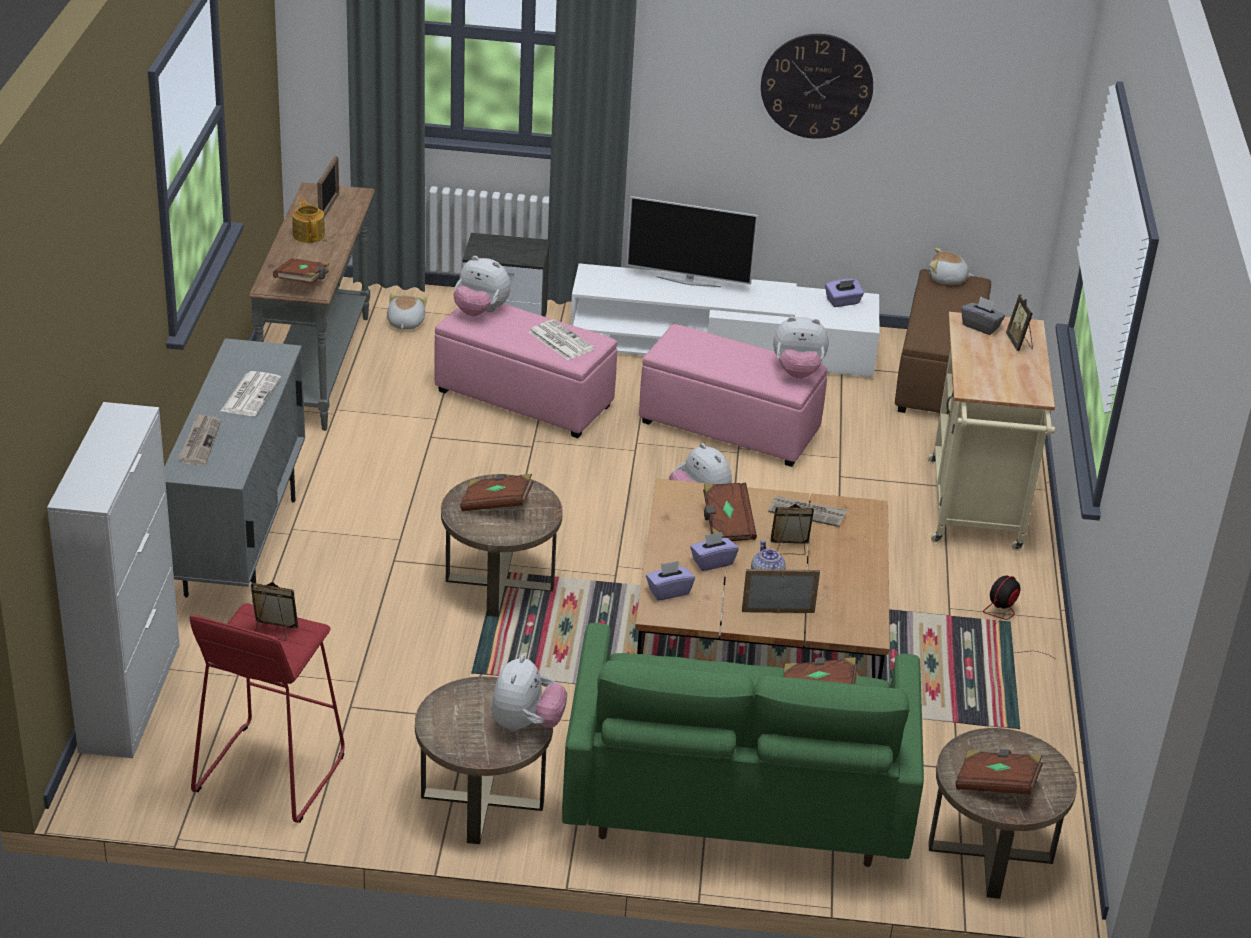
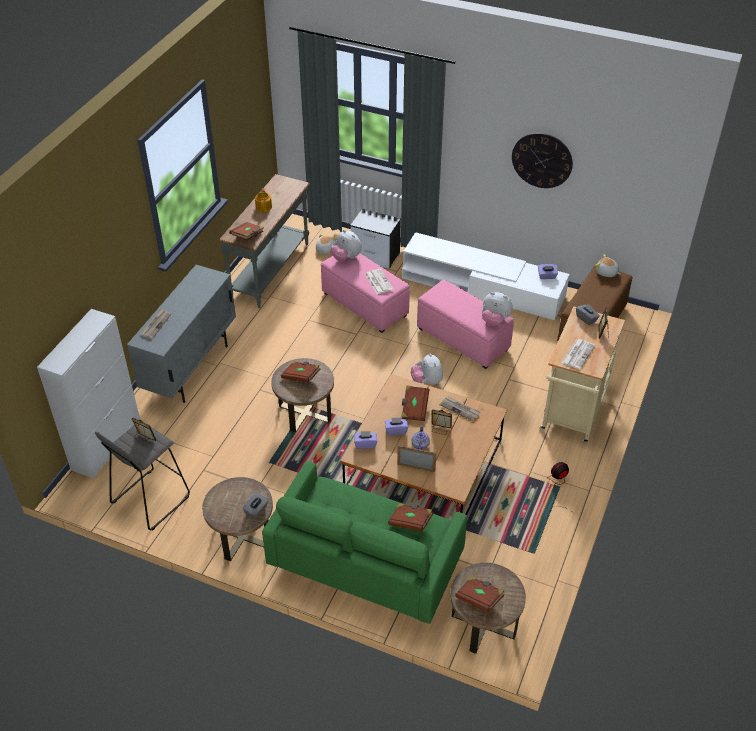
camera: 20 degrees right, 10 degrees up
(250, 394) = (192, 300): newspaper -> newspaper (578, 354)
(269, 773) = (150, 499): red stool -> grey stool
(329, 207) = (281, 191): picture frame -> none
(526, 724) = (256, 510): plush toy -> grey tissue box
(688, 281) = (468, 251): television -> none

